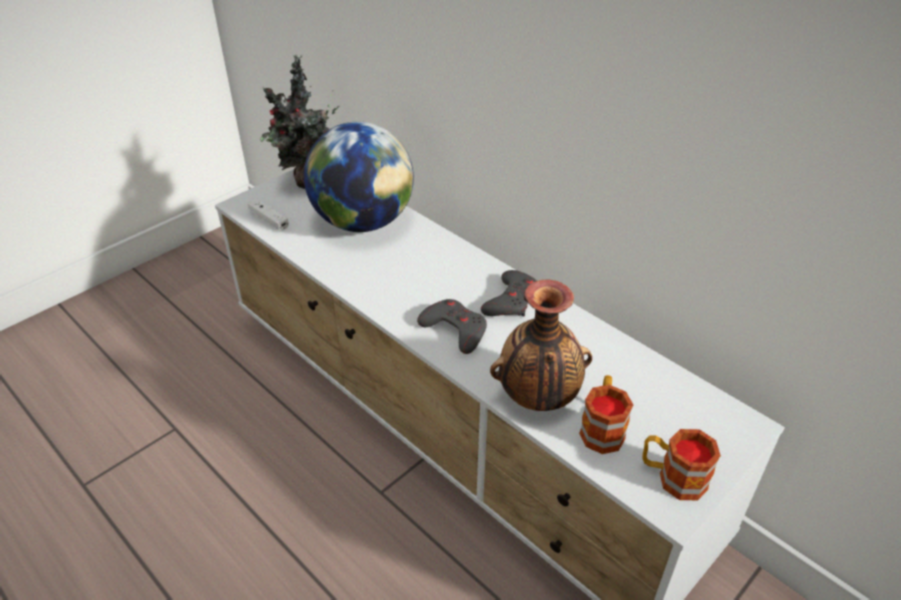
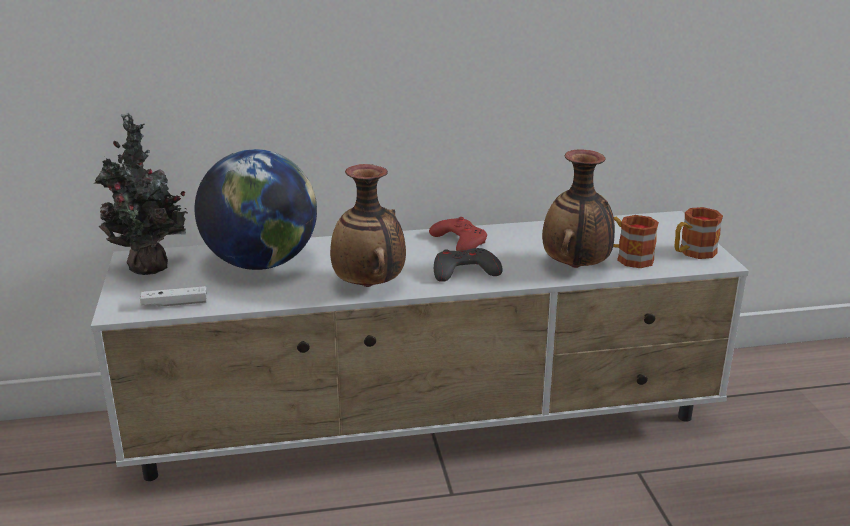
camera: 55 degrees left, 15 degrees down
(377, 290) = (369, 285): none -> vase
(511, 300) = (459, 241): grey game controller -> red game controller

